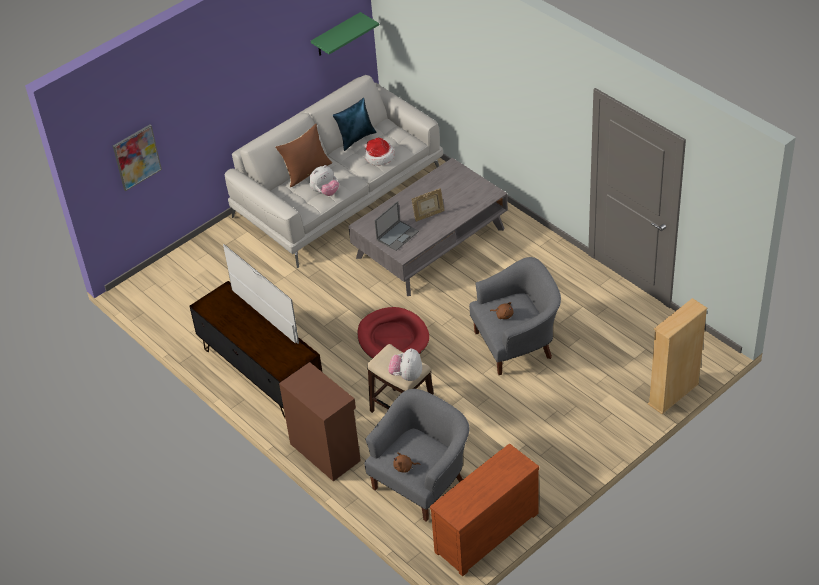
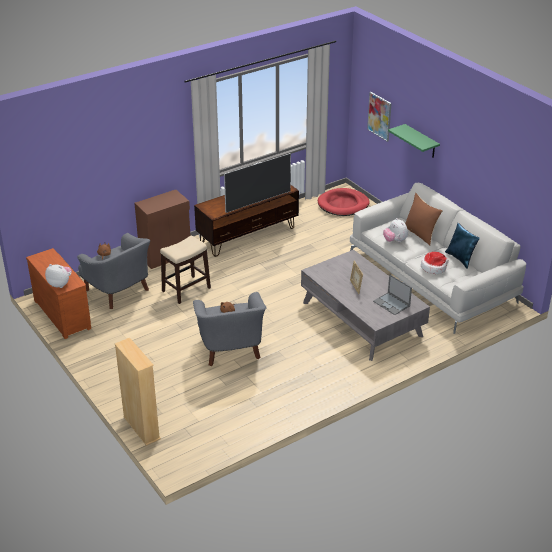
camera: 95 degrees right, 10 degrees down
(336, 35) = (517, 191): green shelf -> green shelf (421, 141)
(393, 338) = (260, 291): red dog bed -> red dog bed (343, 204)
(397, 235) = (335, 270): laptop -> laptop (392, 304)
(407, 375) = (170, 248): plush toy -> plush toy (60, 284)

